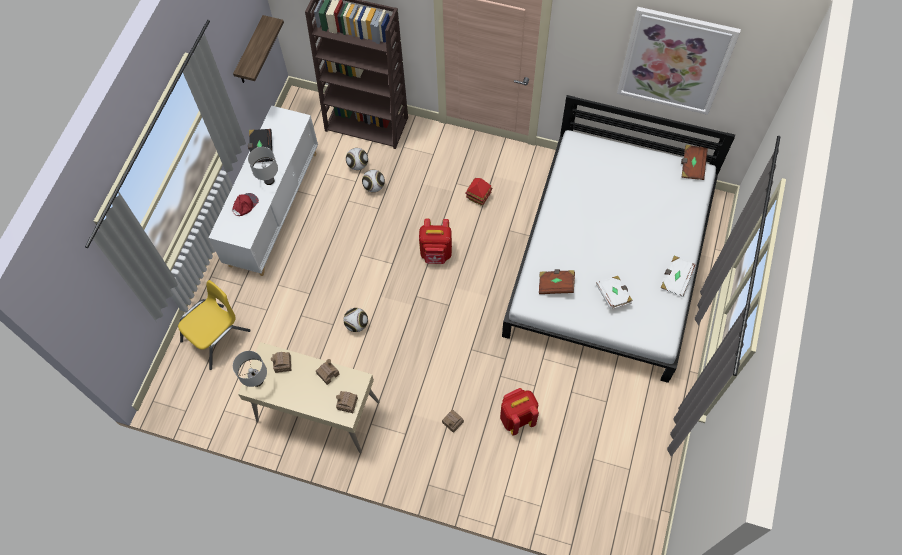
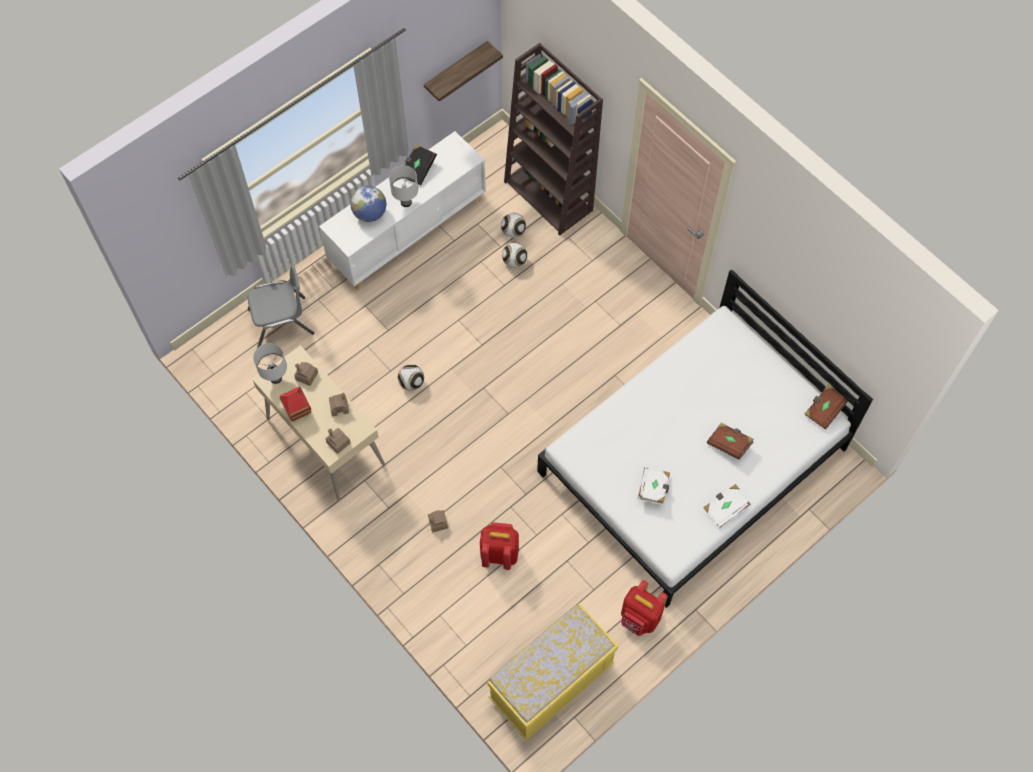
camera: 30 degrees right, 0 degrees up
(216, 336) = (281, 322): yellow chair -> grey chair
(245, 205) = (370, 213): red cap -> globe
(436, 253) = (529, 358): red backpack -> red backpack (640, 618)
(478, 197) = (607, 327): toy house -> toy house (297, 410)
(556, 285) = (605, 448): brown book -> brown book (729, 444)
(625, 493) = (551, 681): none -> yellow bench
(675, 61) = (829, 290): picture -> none

